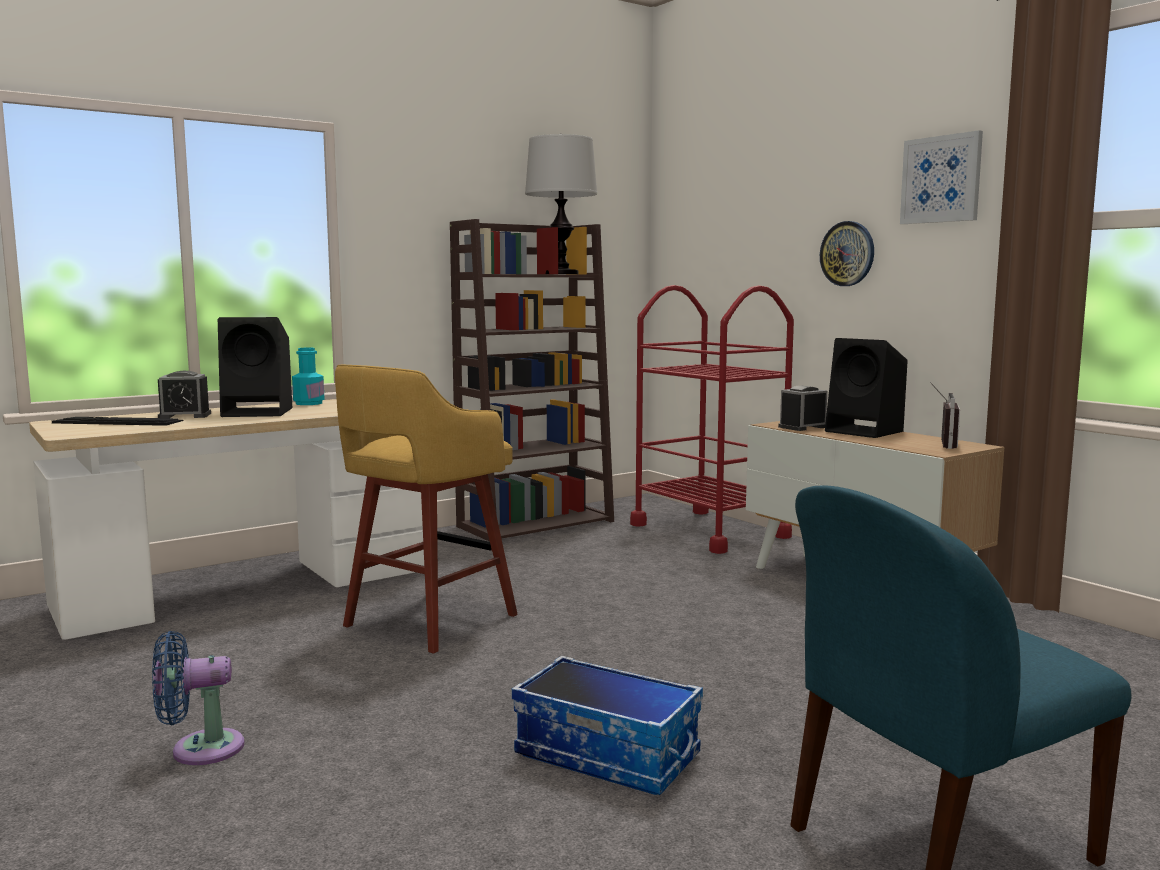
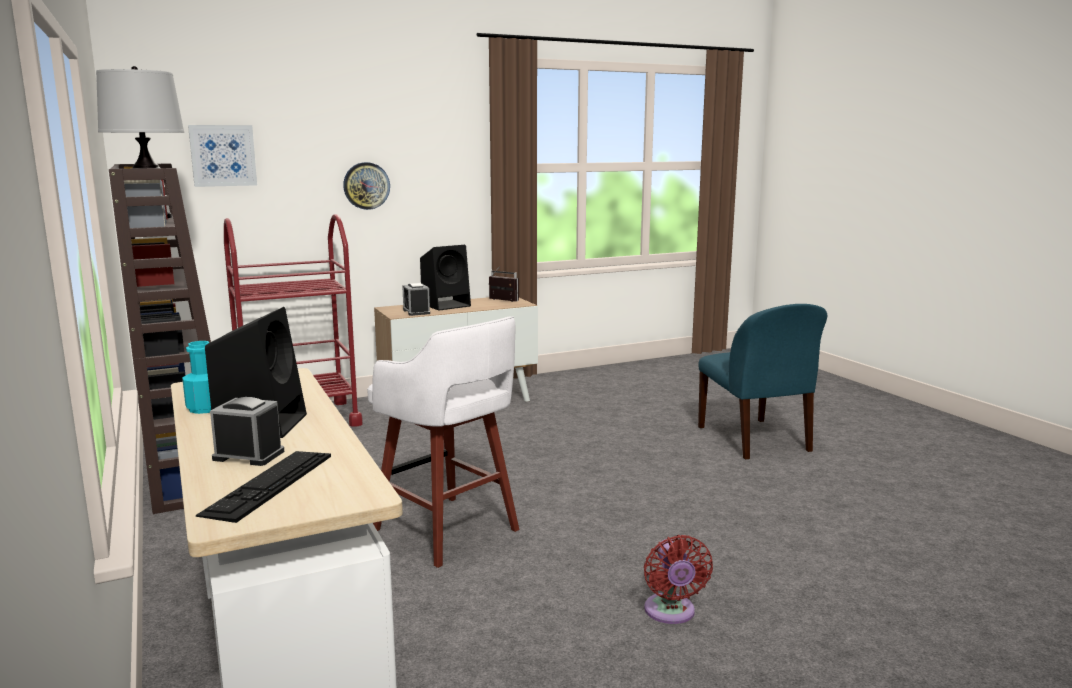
camera: 80 degrees left, 5 degrees up
(185, 416) = (248, 455): alarm clock -> alarm clock turned 75 degrees counterclockwise
(200, 749) = (671, 613): blue fan -> red fan
(426, 622) = (448, 532): yellow stool -> white stool
(609, 755) = (680, 487): storage box -> none
(941, 179) = (435, 138): picture -> picture (223, 155)

